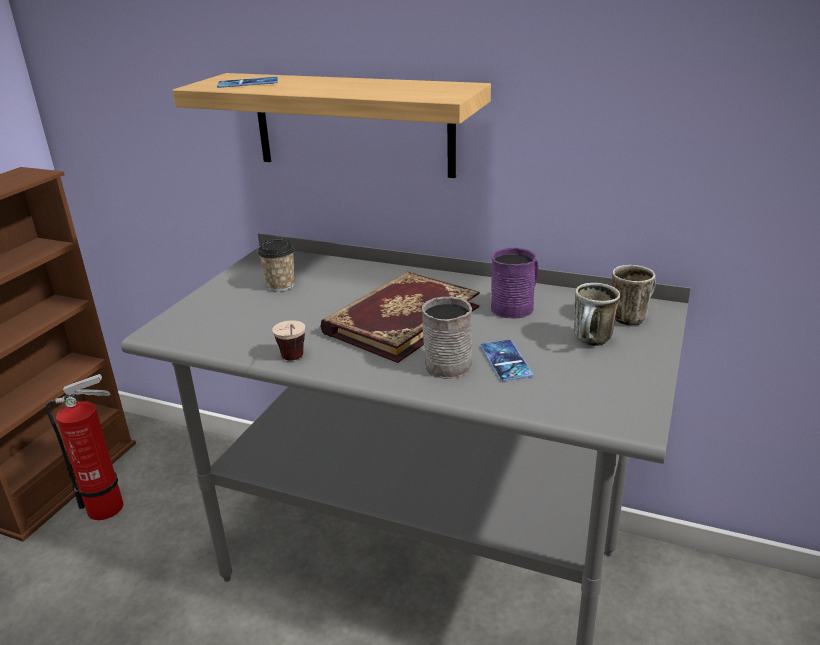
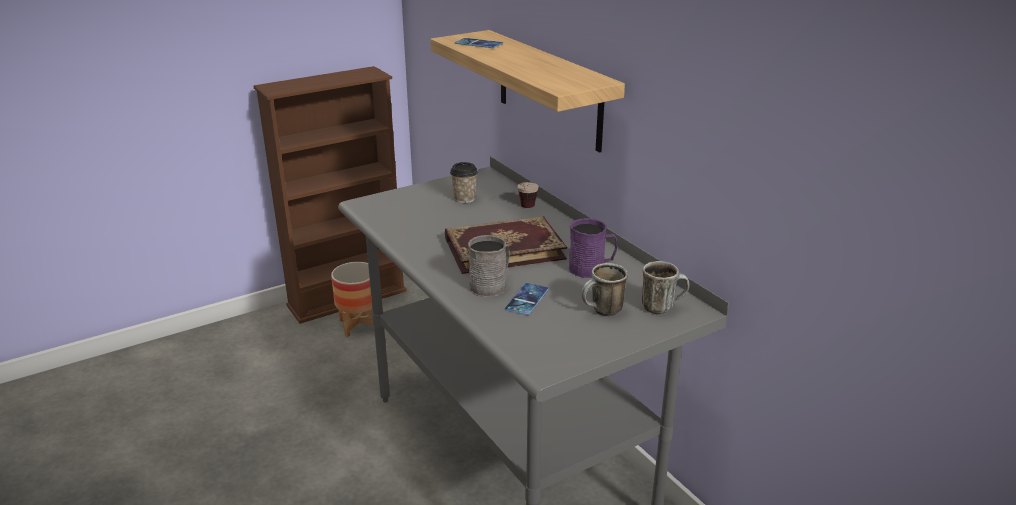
camera: 35 degrees right, 0 degrees up
(110, 507) = (359, 325): fire extinguisher -> planter
(294, 362) = (407, 250): cup -> cup (525, 209)

